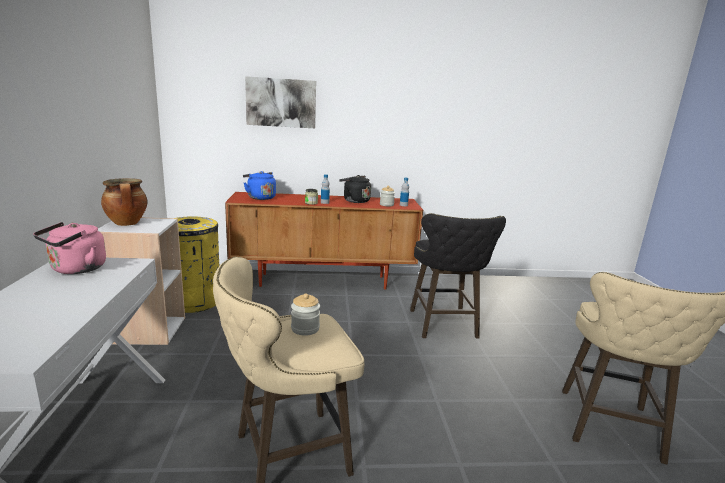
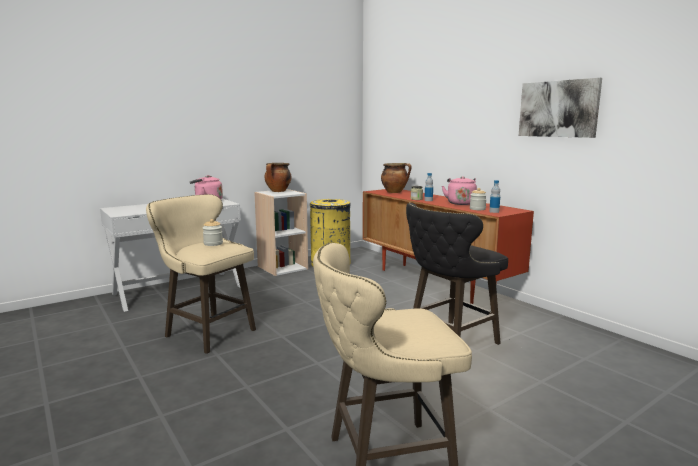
camera: 60 degrees right, 5 degrees down
(260, 197) = (395, 192): blue kettle -> cooking pot
(281, 102) = (427, 109): picture -> picture (558, 109)
(354, 201) = (460, 203): black kettle -> pink kettle

